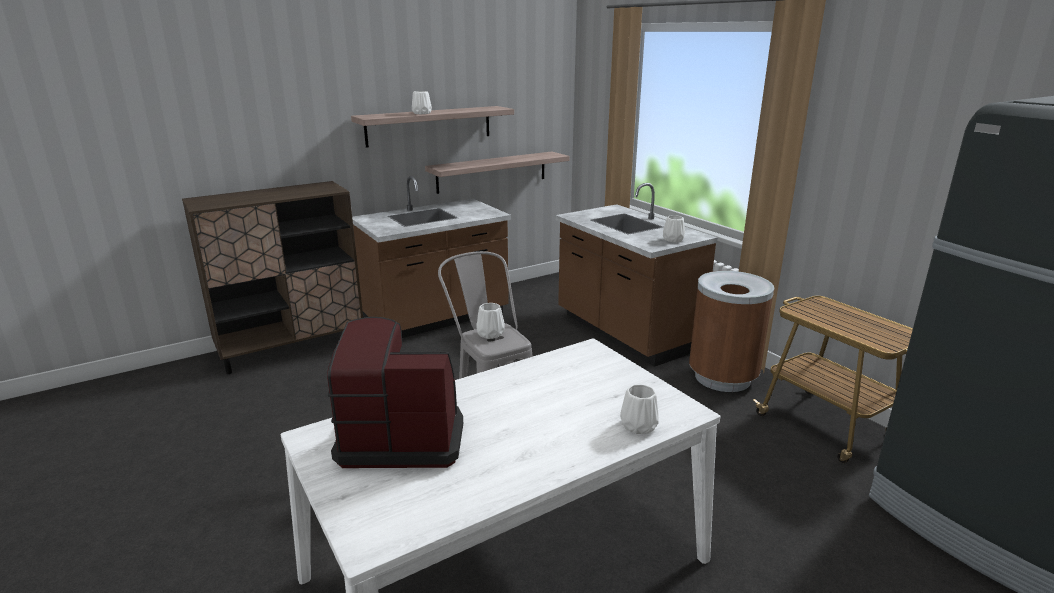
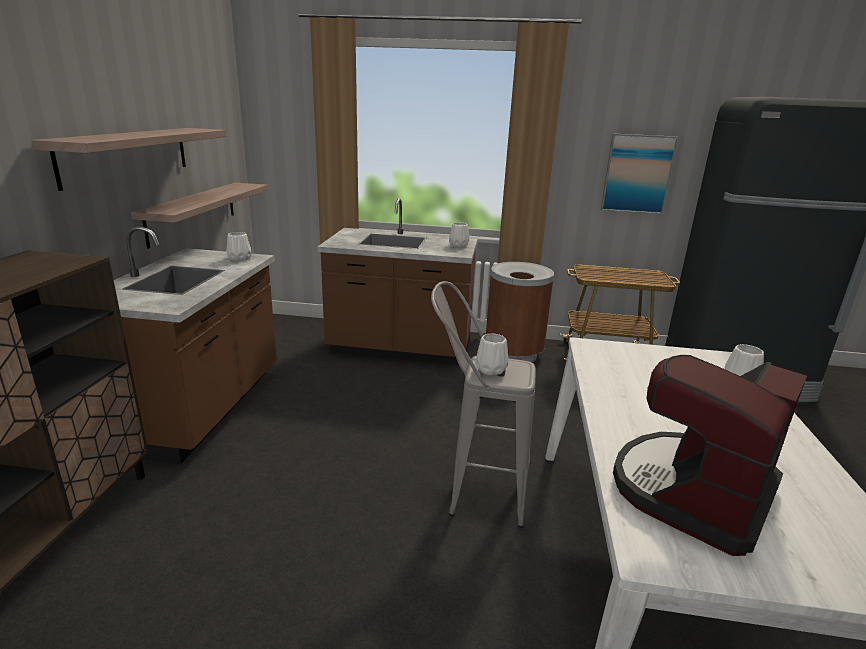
camera: 50 degrees left, 0 degrees up
(422, 113) = (138, 135): white vase -> white vase (240, 258)
(915, 193) = (637, 174): none -> picture

